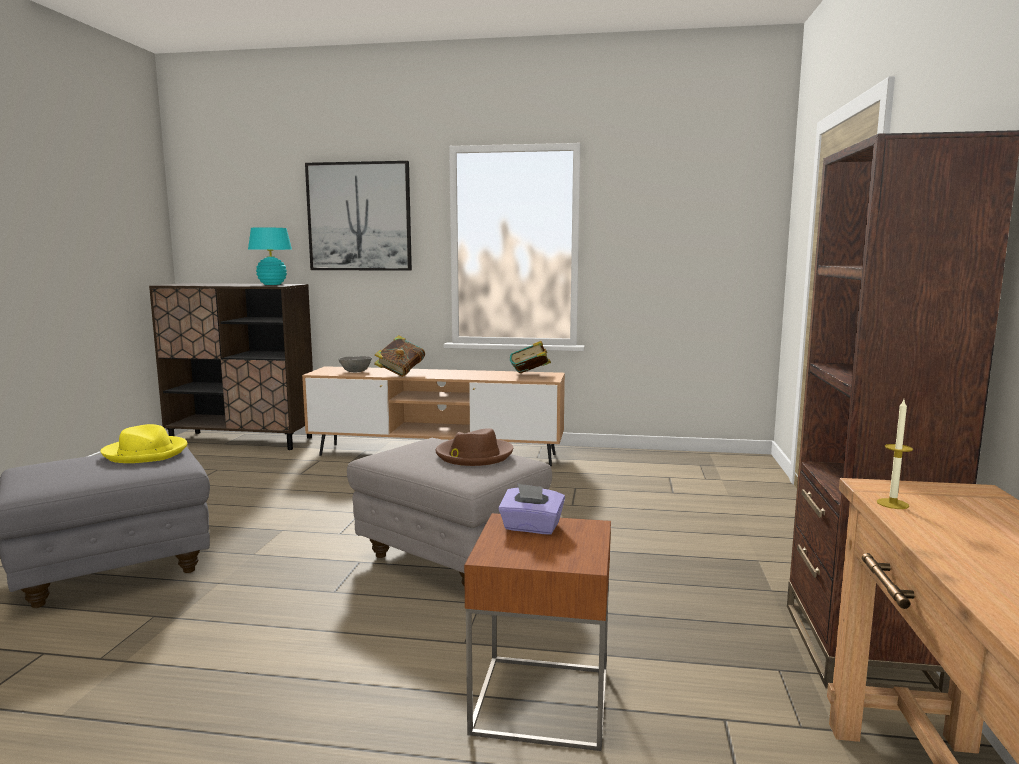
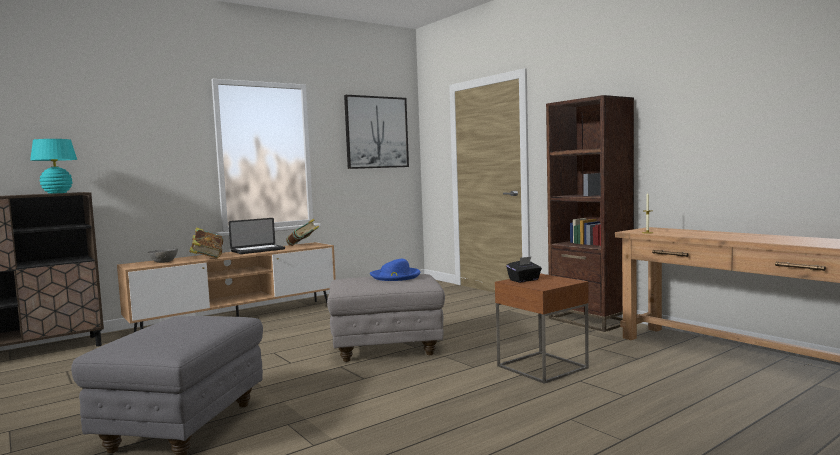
camera: 45 degrees left, 5 degrees down
(146, 453) = (183, 320): yellow hat -> none
(359, 217) = (134, 131): picture -> picture (376, 132)
(469, 373) = (258, 250): none -> laptop
(473, 455) = (395, 276): brown hat -> blue hat
(531, 527) = (524, 280): purple tissue box -> black tissue box

